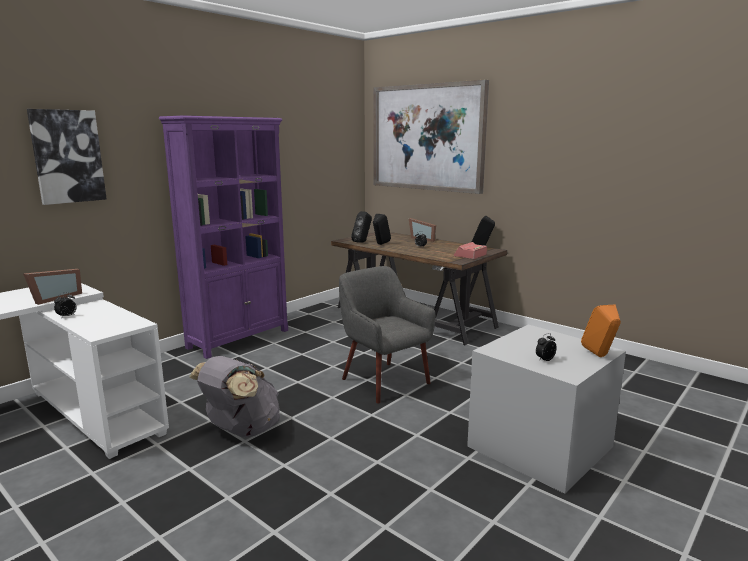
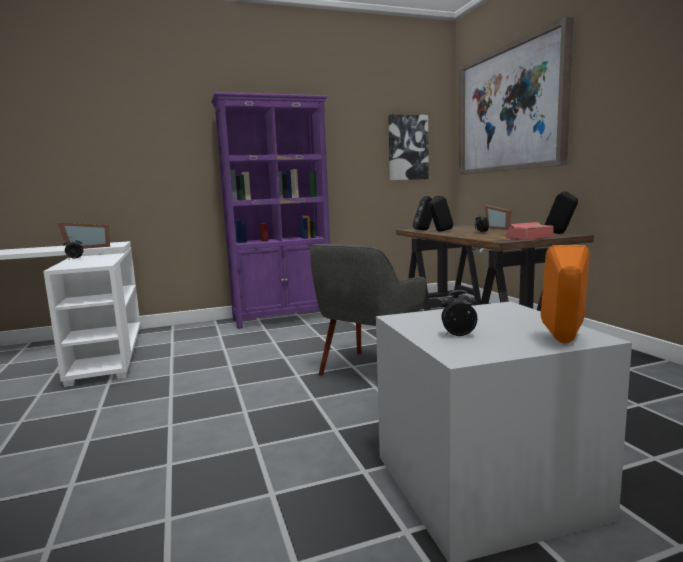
camera: 30 degrees right, 5 degrees down
(67, 156) = (130, 135): picture -> picture (407, 147)
(241, 430) = (181, 387): grey backpack -> none
(384, 381) = (369, 370): grey armchair -> grey armchair turned 135 degrees counterclockwise

